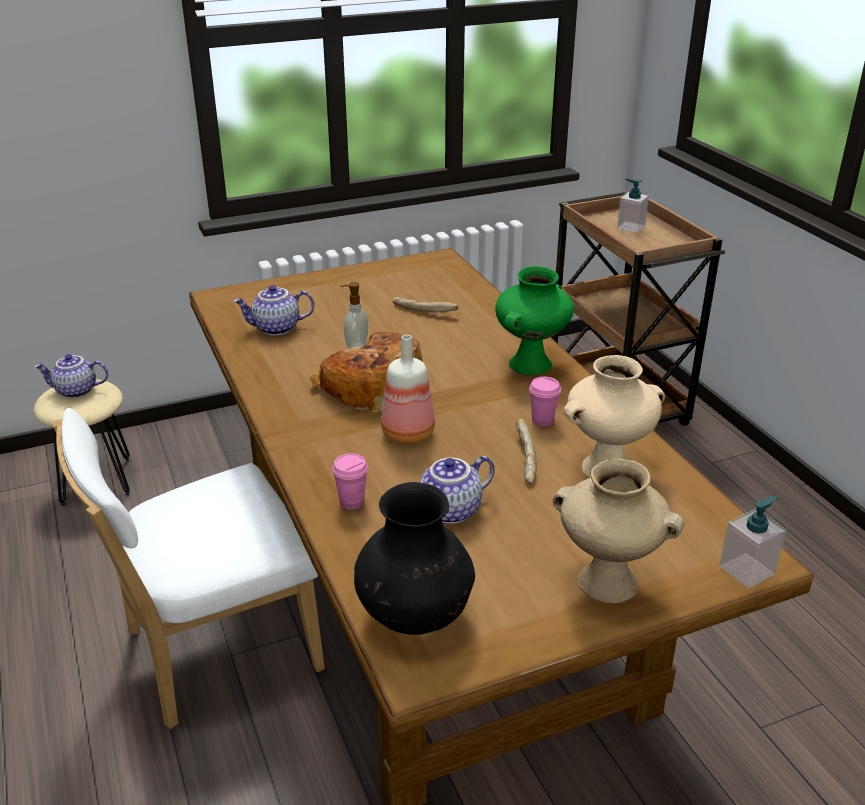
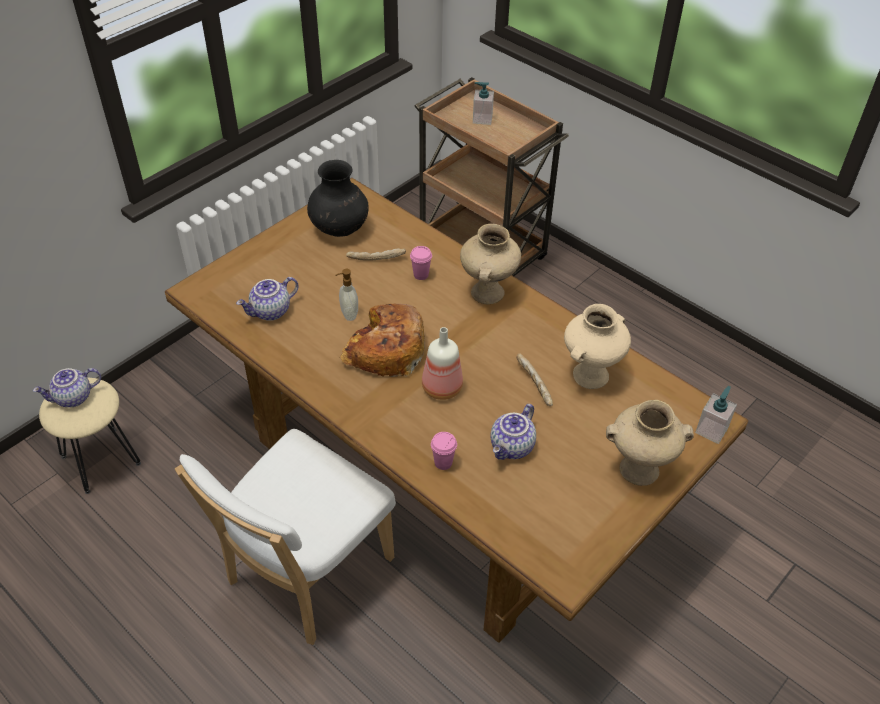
camera: 25 degrees left, 15 degrees up
(414, 616) = (541, 538): black vase -> black vase (339, 229)
(530, 365) = (488, 293): green vase -> beige vase
(542, 420) = (526, 345): pink cup -> pink cup (421, 275)

